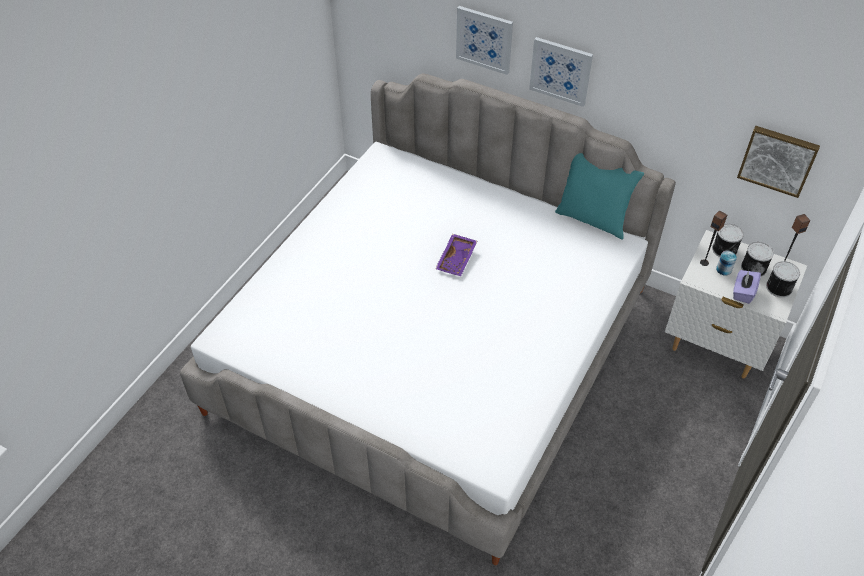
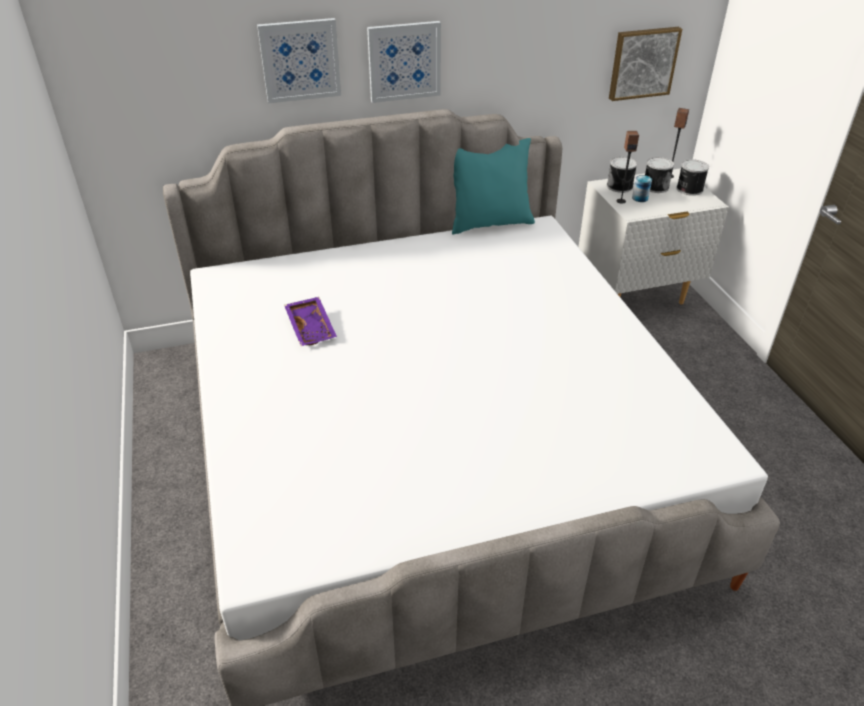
camera: 45 degrees left, 10 degrees down
(457, 259) = (421, 316): purple tray -> purple tray (312, 328)
(743, 292) = (675, 204): purple tissue box -> none

